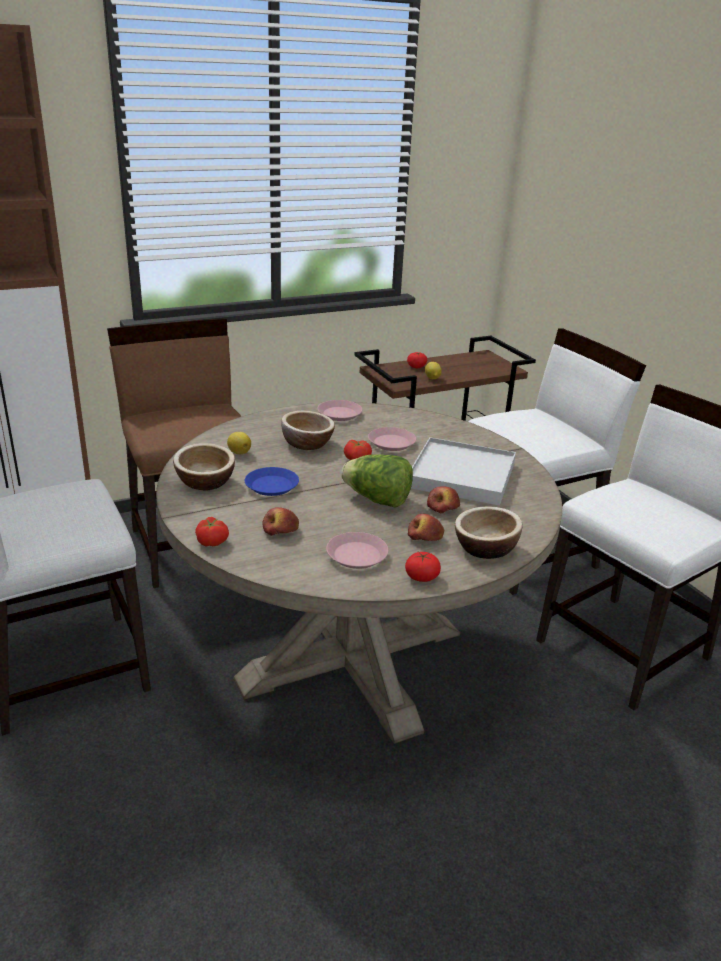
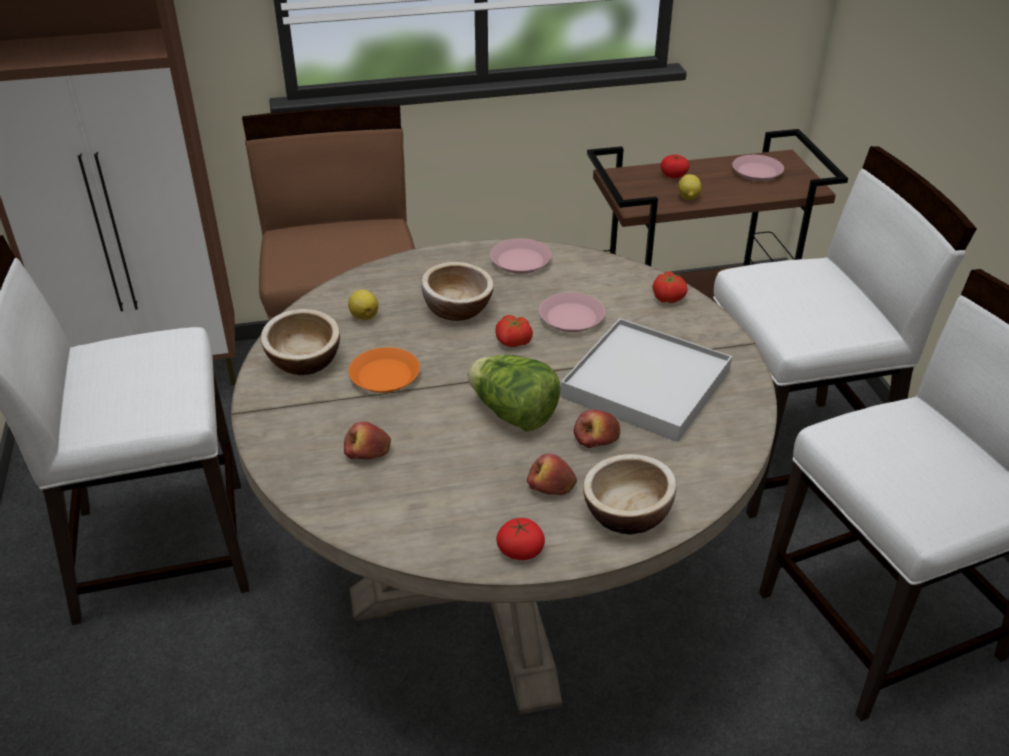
camera: 15 degrees right, 10 degrees up
(212, 541) = (278, 458): tomato -> tomato (668, 297)
(272, 486) = (385, 376): blue plate -> orange plate
(356, 555) = (449, 503): pink plate -> pink plate (756, 172)

